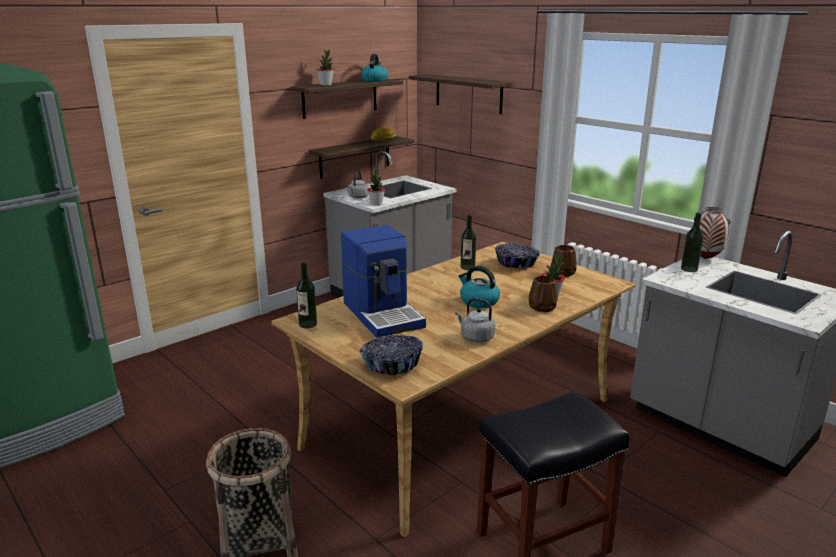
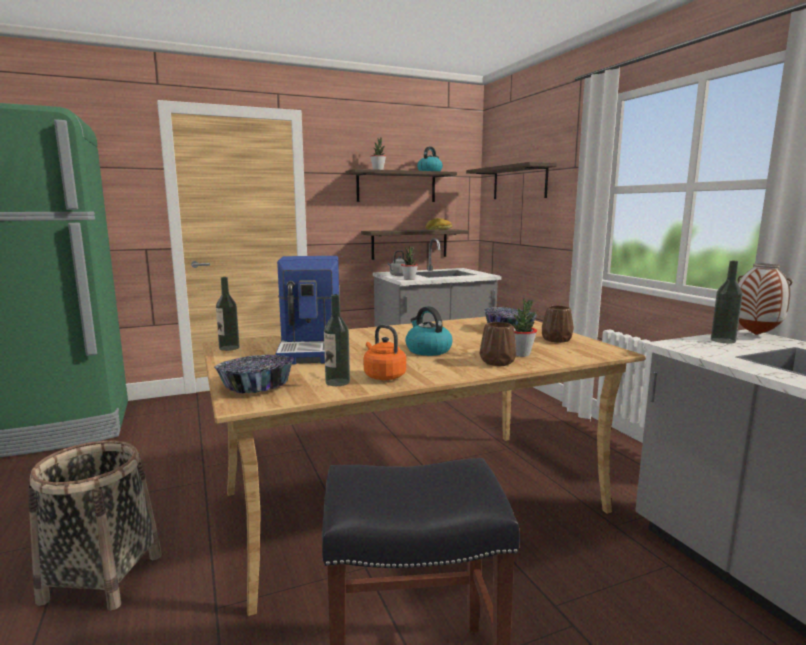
camera: 20 degrees right, 10 degrees down
(467, 267) = (451, 326): bottle -> bottle (337, 382)
(475, 337) = (383, 376): grey kettle -> orange kettle

